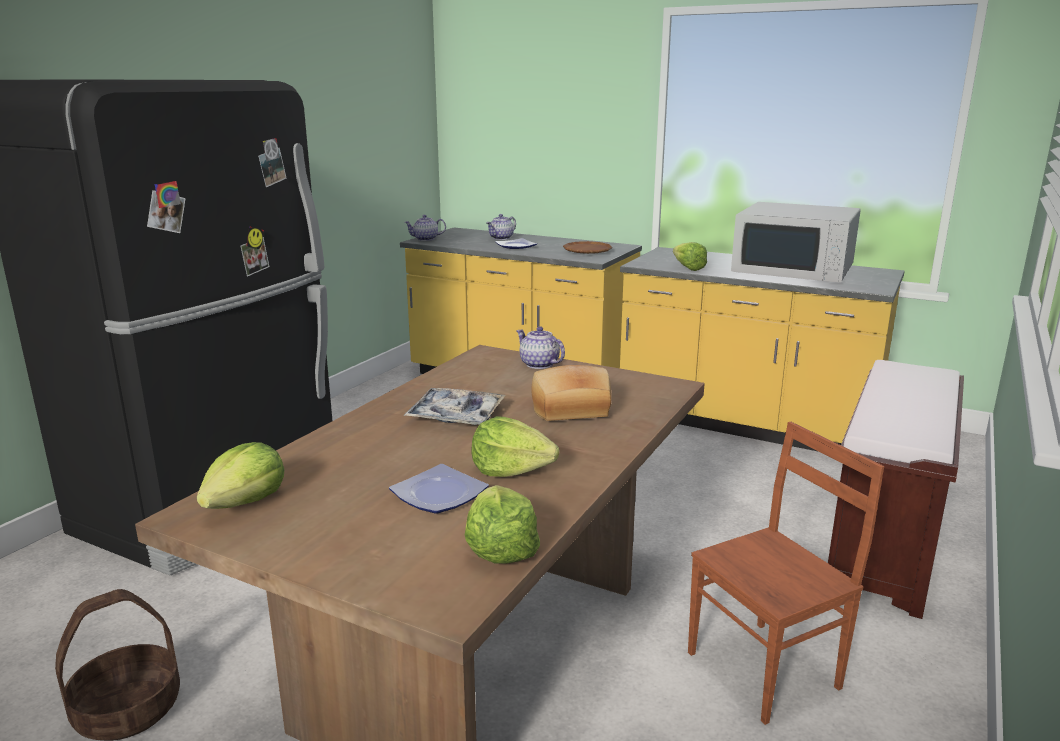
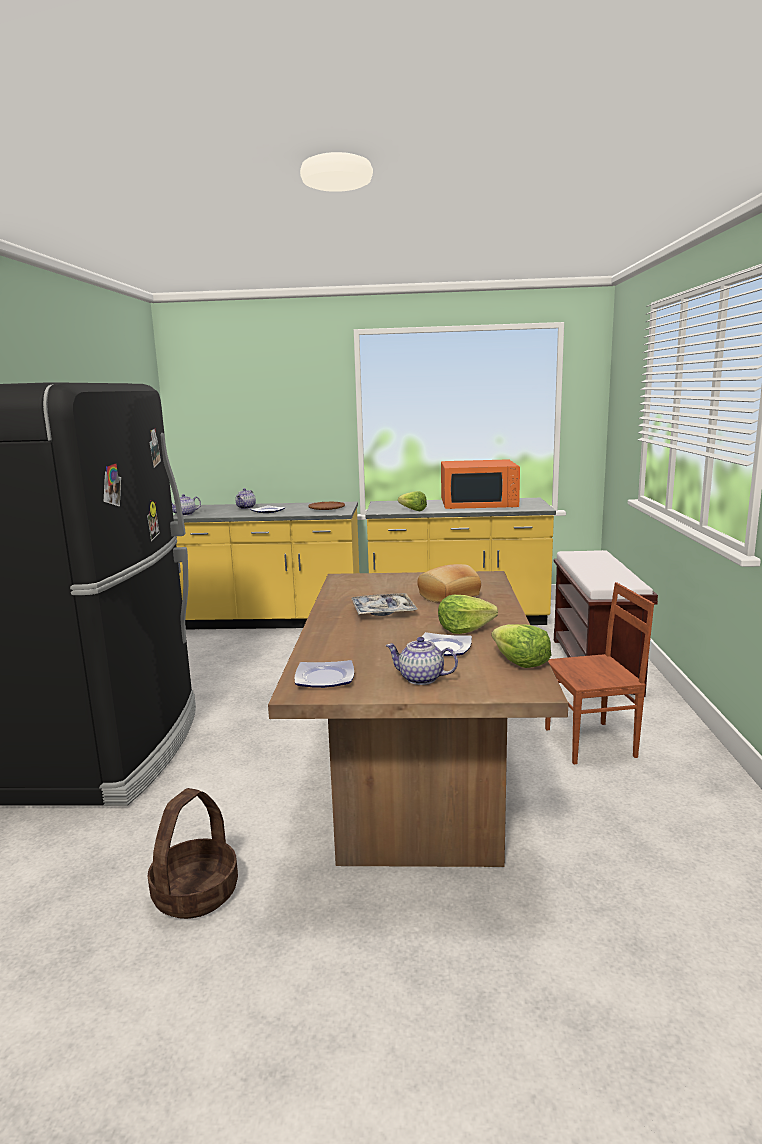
camera: 25 degrees left, 5 degrees down
(246, 502) = (326, 677): lettuce -> plate
(538, 364) = (388, 577): teapot -> teapot (420, 679)
(766, 670) = (591, 743): brown chair -> brown chair turned 45 degrees clockwise
(794, 270) = (479, 504): white microwave -> orange microwave

